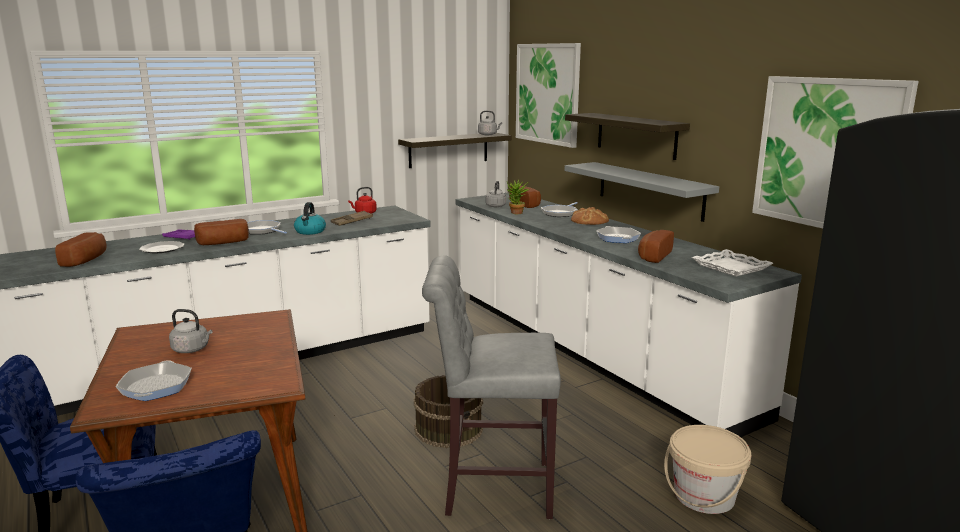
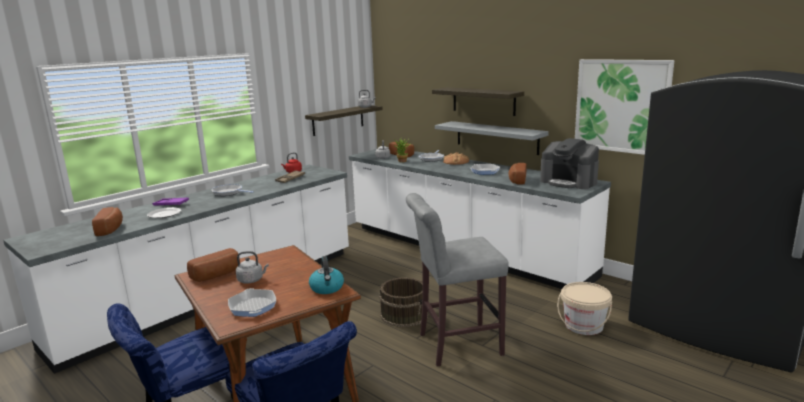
camera: 15 degrees left, 0 degrees up
(224, 243) = (209, 204): bread -> bread (217, 275)
(310, 231) = (267, 189): kettle -> kettle (327, 288)
(547, 94) = (408, 75): picture -> none
(731, 267) = (569, 182): white tray -> coffee machine

